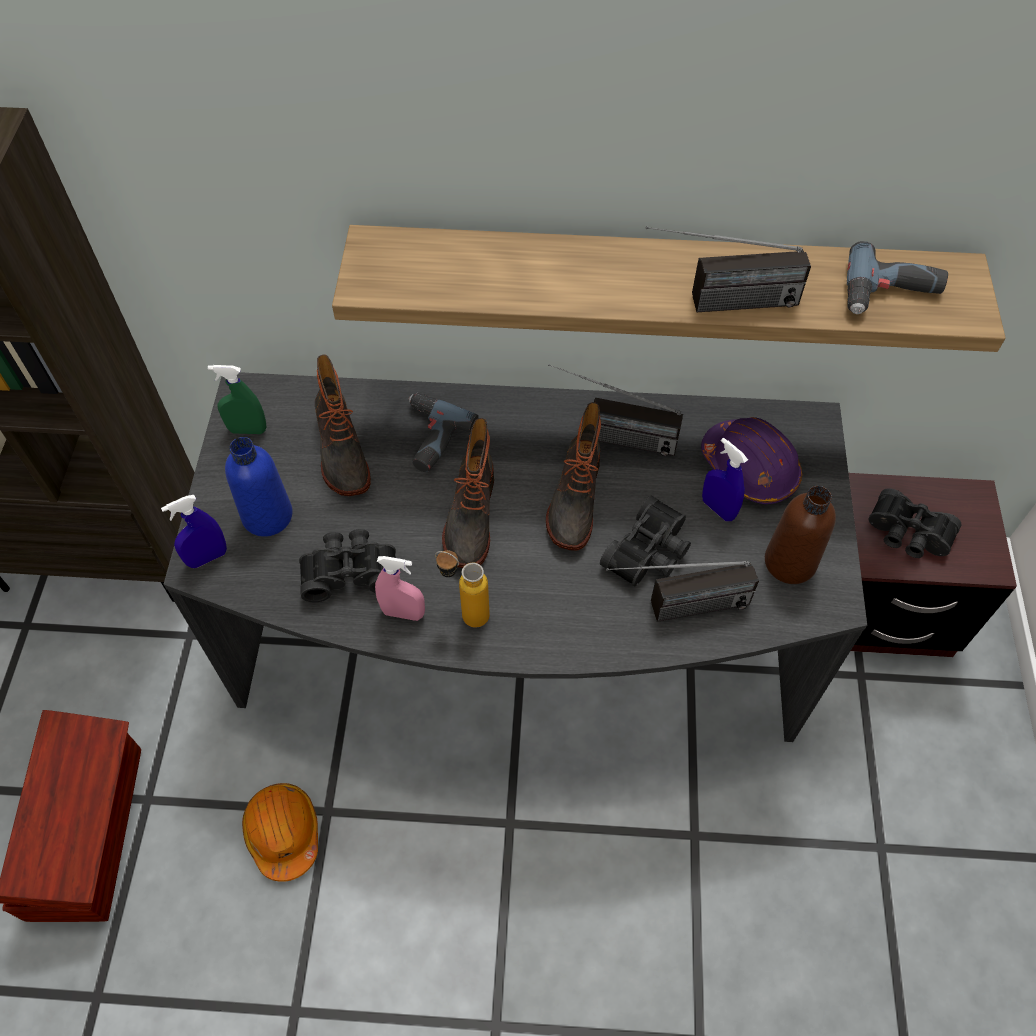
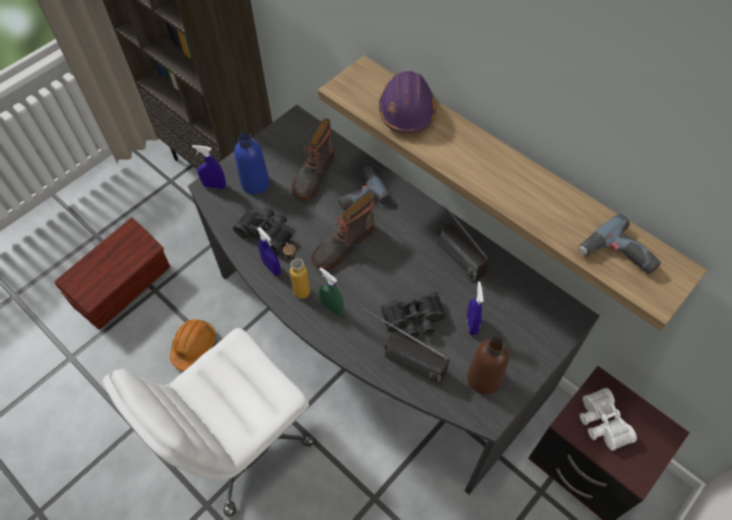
camera: 40 degrees right, 0 degrees up
(247, 430) = (282, 138): green spray bottle -> green spray bottle (332, 308)
(403, 613) = (272, 268): pink spray bottle -> blue spray bottle
(463, 907) = (239, 441): none -> white office chair
(573, 501) = (400, 270): boot -> none
(717, 303) = (509, 201): radio -> none
(749, 469) = (510, 316): purple hard hat -> purple hard hat (407, 111)
(907, 535) = (600, 423): black binoculars -> white binoculars

